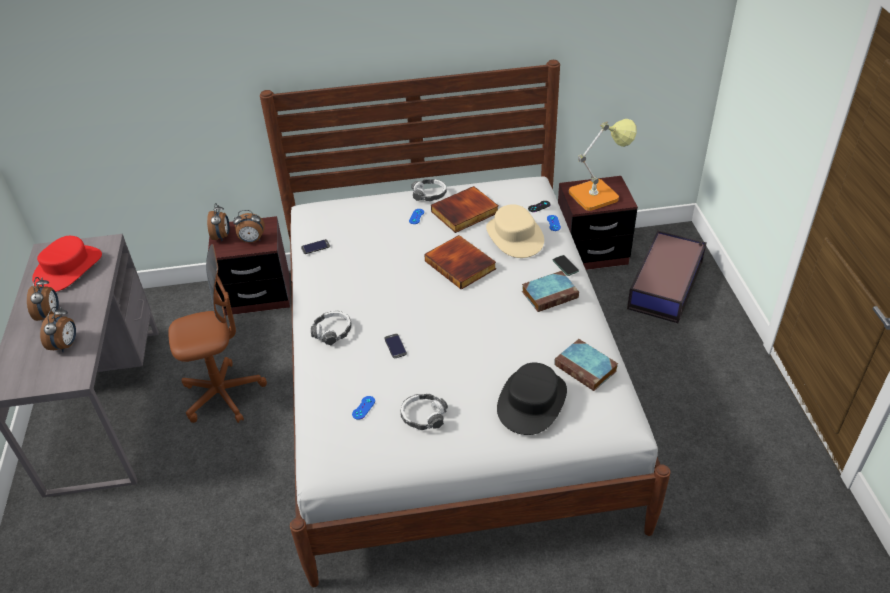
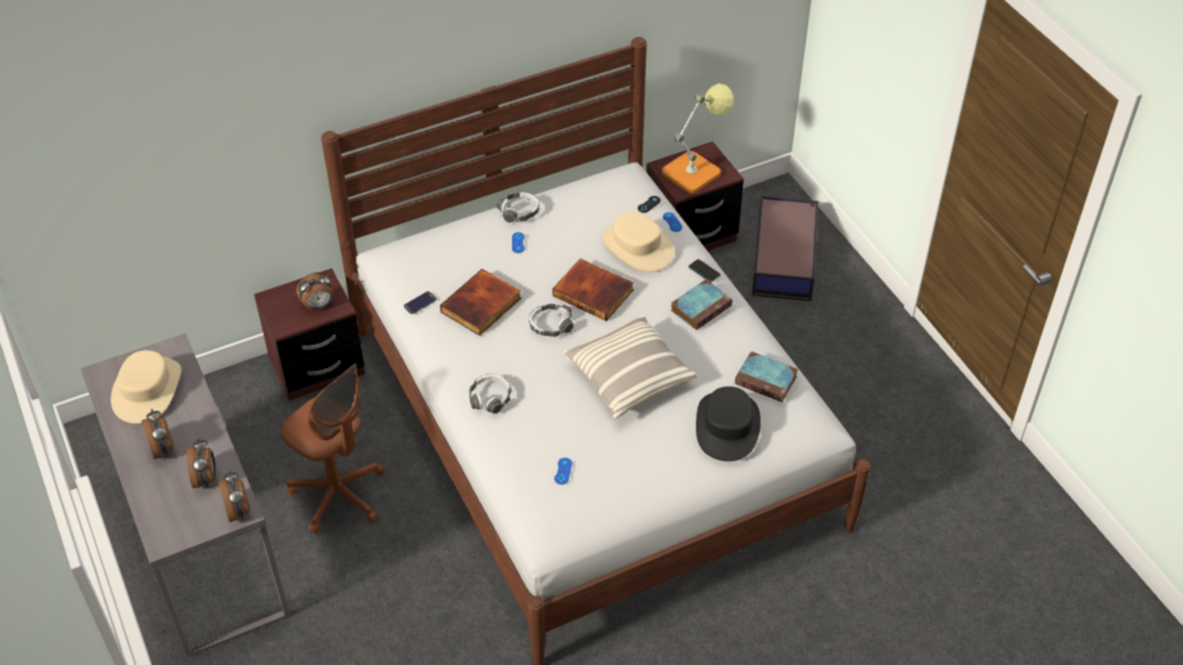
camera: 20 degrees left, 5 degrees up
(68, 269) = (147, 390): red hat -> beige hat
(222, 236) = (278, 307): alarm clock -> alarm clock (238, 511)
(223, 395) = (338, 495): brown office chair -> brown office chair turned 75 degrees clockwise
(395, 346) = (565, 399): phone -> none
(423, 416) = (627, 465): headphones -> headphones (551, 325)
(459, 339) = (628, 377): none -> pillow
(465, 213) = (571, 228): book -> book (482, 306)

